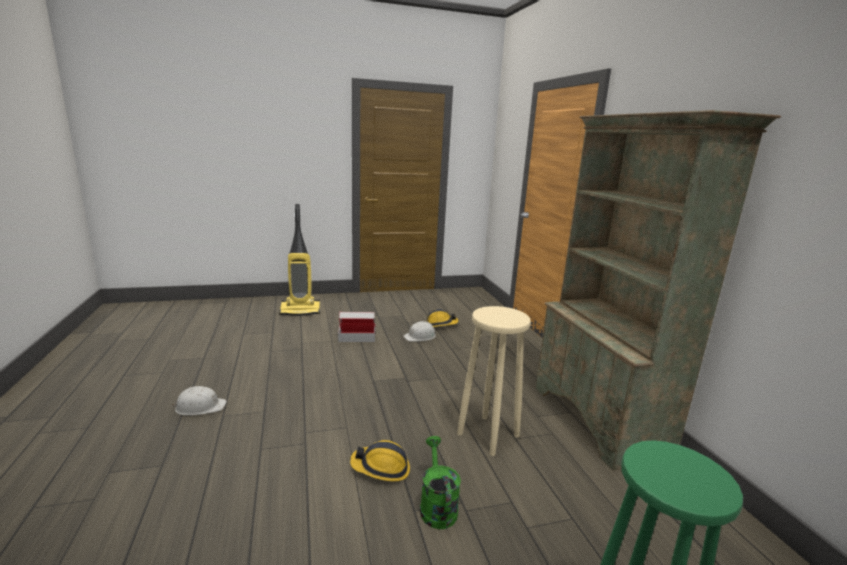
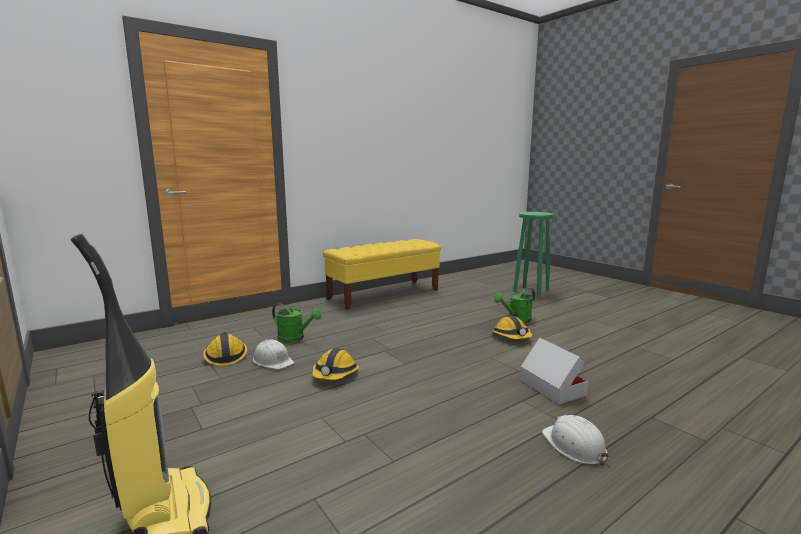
camera: 110 degrees left, 5 degrees down
(357, 336) = (293, 401): cardboard box -> cardboard box (551, 387)
(379, 352) = (335, 374): none -> hard hat
(459, 347) = (295, 338): none -> green watering can
(489, 435) = (436, 315): beige stool -> none
(598, 419) = (384, 294): green bookcase -> yellow bench

